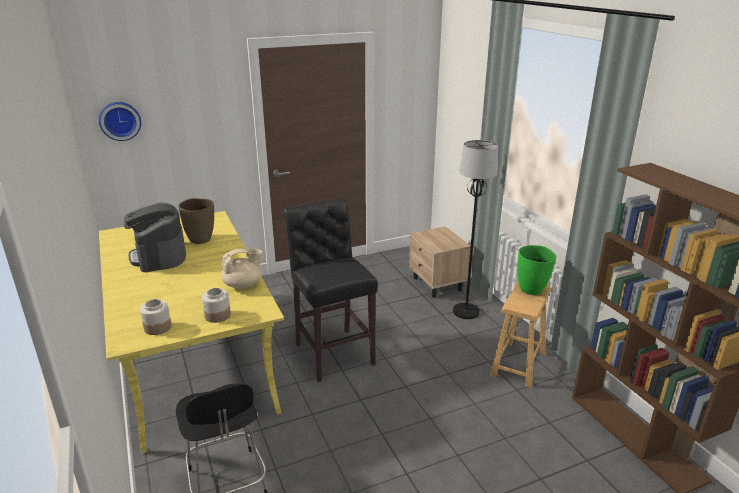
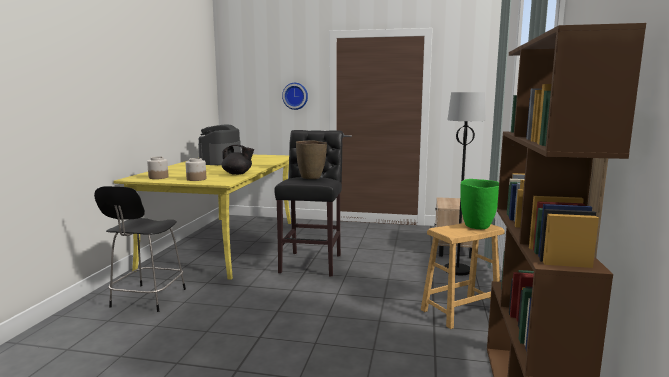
camera: 35 degrees right, 15 degrees down
(120, 120) = (241, 83): wall clock -> wall clock (295, 96)
(201, 239) = (256, 160): brown vase -> brown vase (311, 177)
(243, 284) = (237, 174): beige teapot -> black teapot

